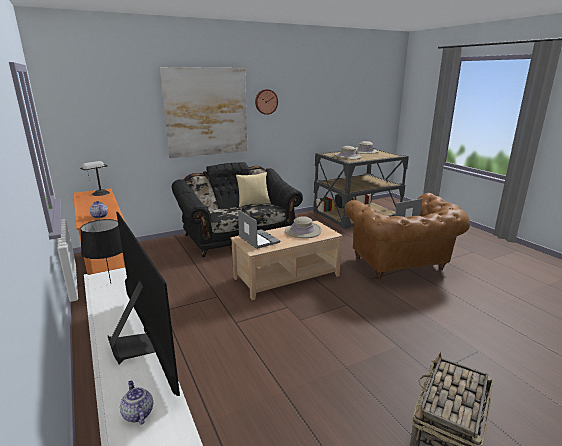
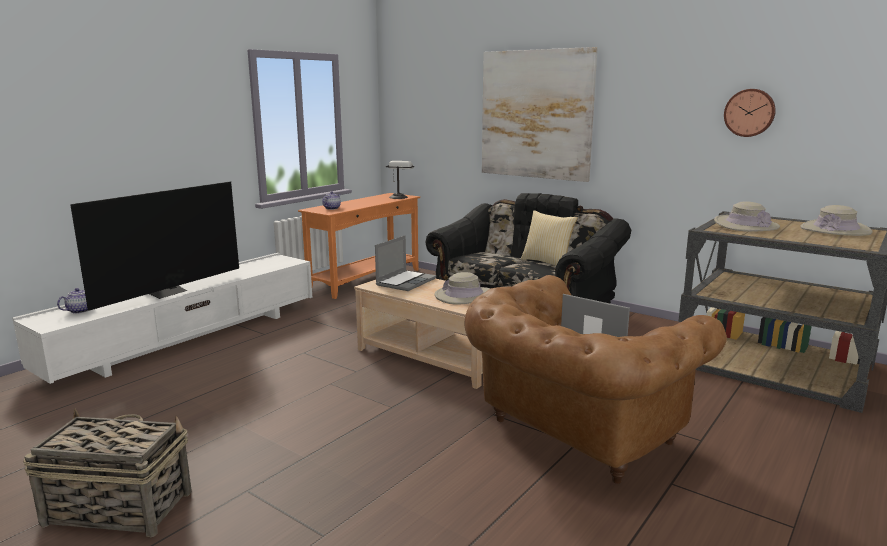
camera: 65 degrees right, 5 degrees down
(111, 283) = (267, 263): black table lamp -> none
(266, 101) = (631, 103): wall clock -> wall clock (749, 112)

